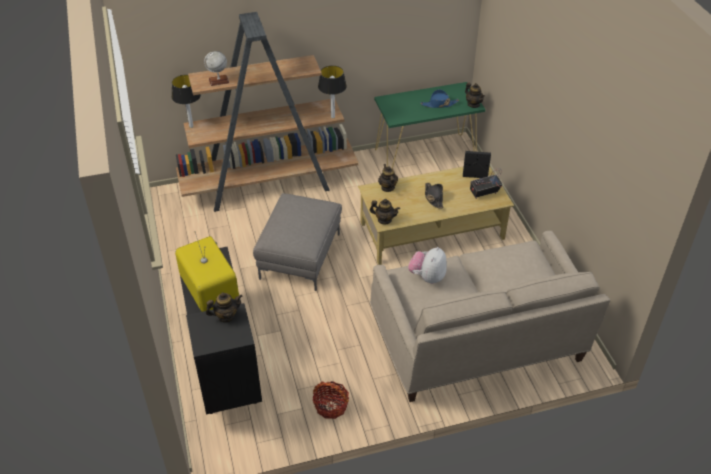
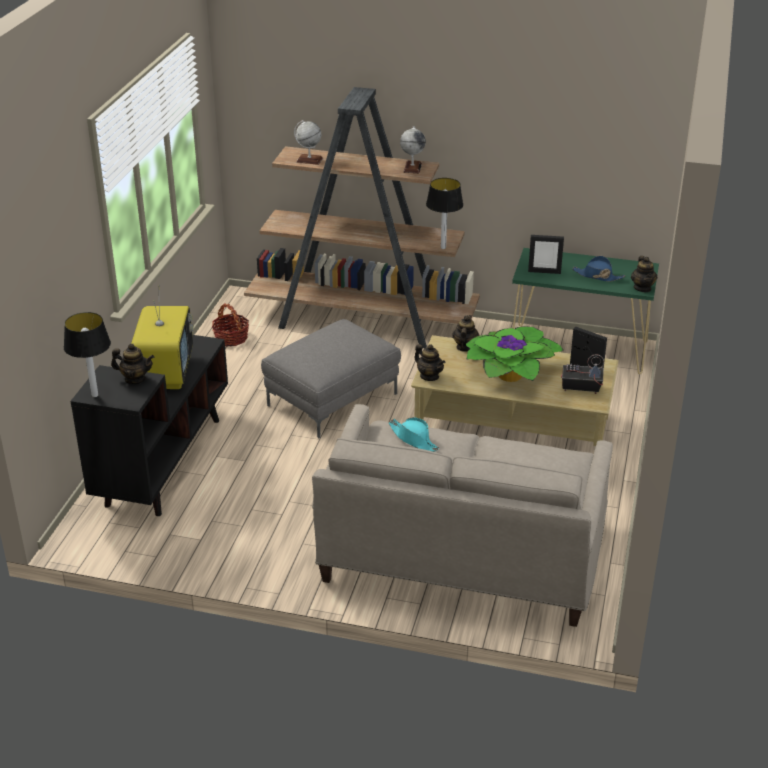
camera: 30 degrees right, 10 degrees down
(191, 126) = (279, 215): table lamp -> table lamp (94, 395)
(299, 65) = (412, 168): none -> globe
(331, 406) = (232, 550): basket -> basket (231, 338)
(403, 112) = (544, 271): none -> picture frame
(427, 277) = (413, 439): plush toy -> turquoise hat
(433, 197) = (511, 373): black hat -> potted plant

